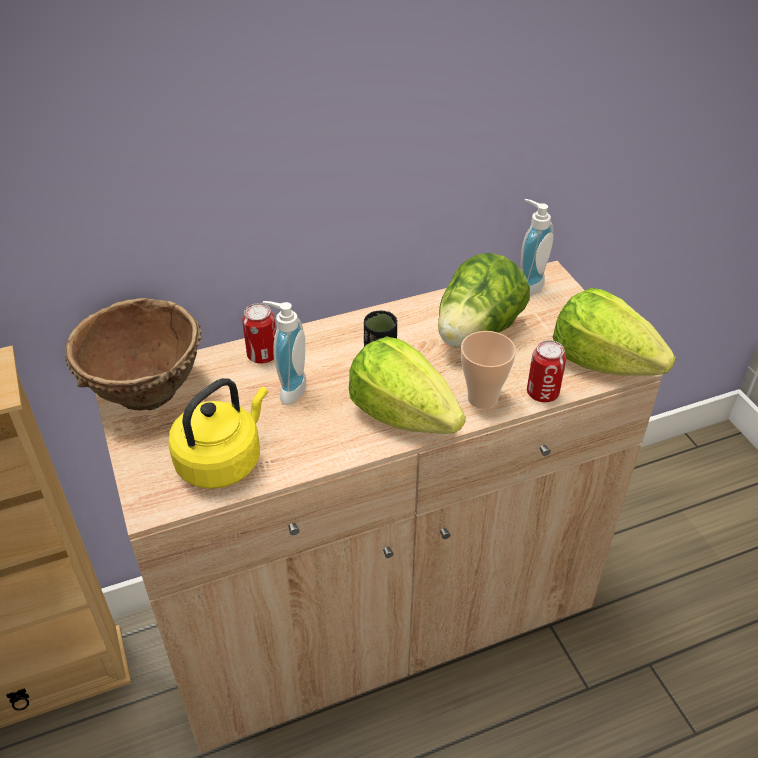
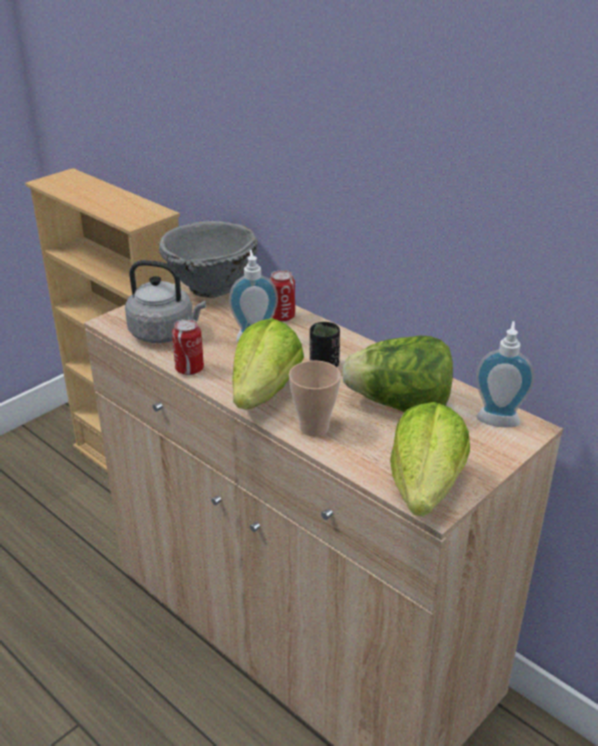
camera: 65 degrees right, 10 degrees down
(145, 392) = (210, 287): brown bowl -> grey bowl
(222, 460) = (165, 333): yellow kettle -> grey kettle
(542, 393) = (347, 459): can -> can (189, 369)

